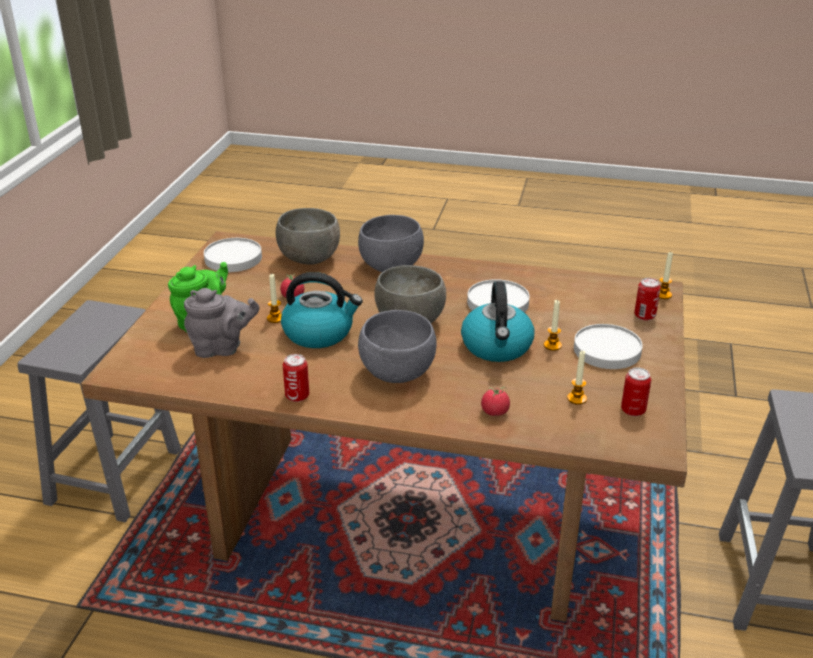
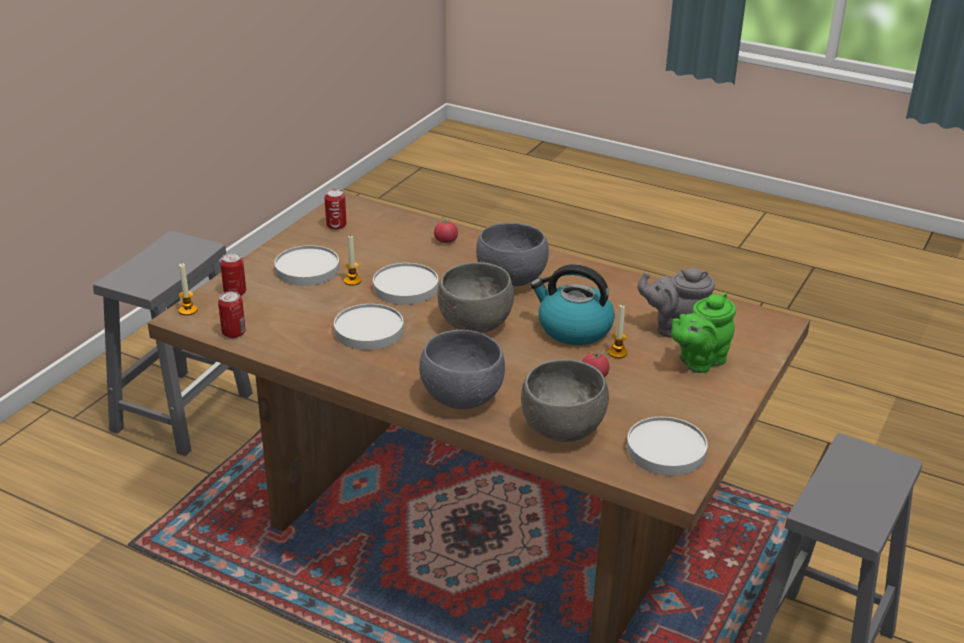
camera: 165 degrees left, 0 degrees up
(297, 396) = (606, 276): can -> can (233, 333)
(497, 347) = (405, 287): kettle -> white plate
(576, 398) = (372, 239): candle -> none

